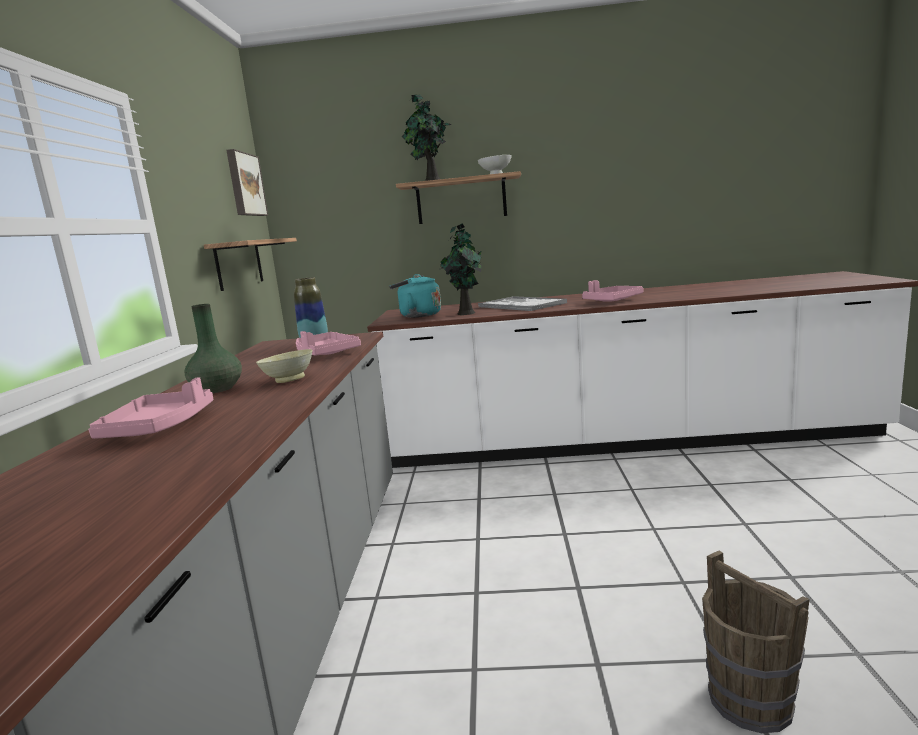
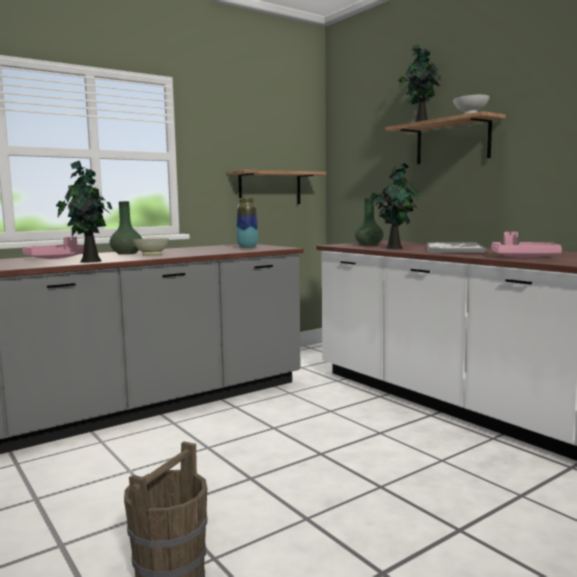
camera: 50 degrees right, 5 degrees down
(245, 185) = (297, 130): picture -> none
(271, 410) = (89, 261): none -> potted plant
(325, 353) = (222, 251): pink tray -> none
(417, 315) = (368, 245): turquoise kettle -> green vase

